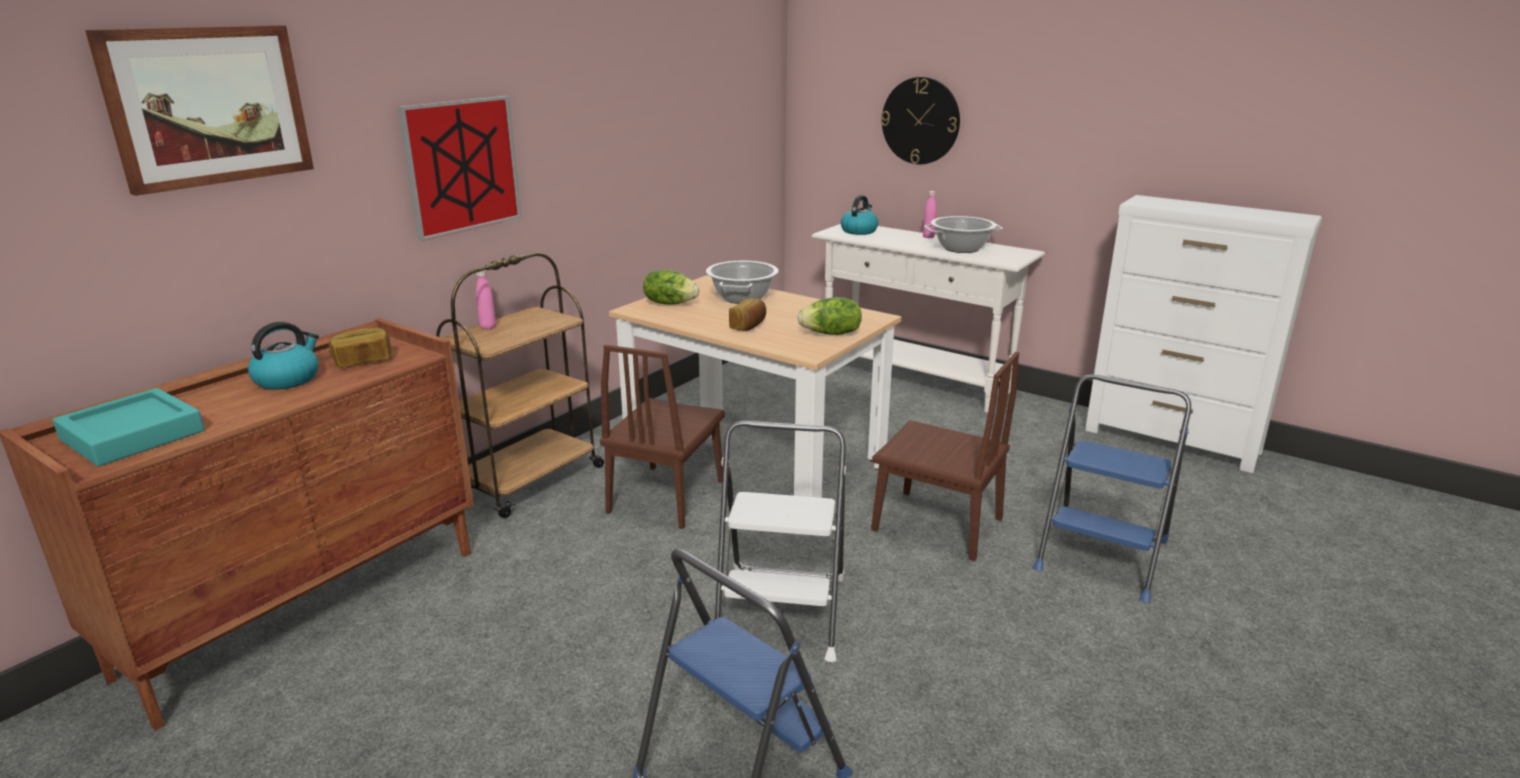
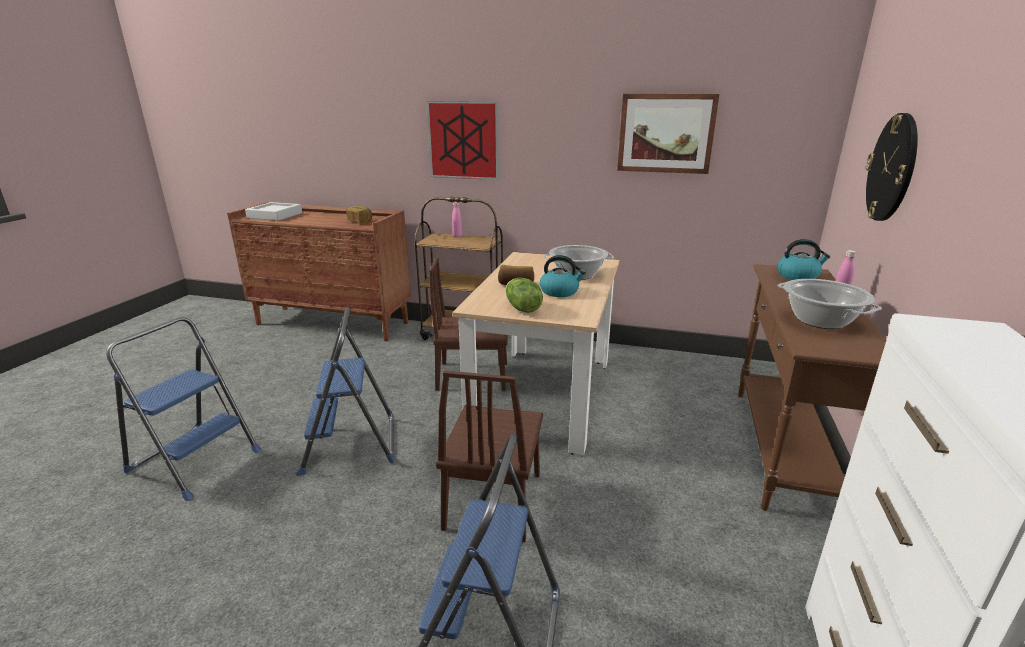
camera: 70 degrees right, 0 degrees up
(132, 435) = (275, 215): turquoise tray -> grey tray
(208, 106) = (341, 91): picture -> picture (665, 133)
(288, 379) = (335, 218): kettle -> kettle (560, 292)
(670, 303) = (542, 260): lettuce -> none
(783, 608) = (354, 444): white step ladder -> blue step ladder
(915, 381) = (781, 449): white console table -> brown console table

